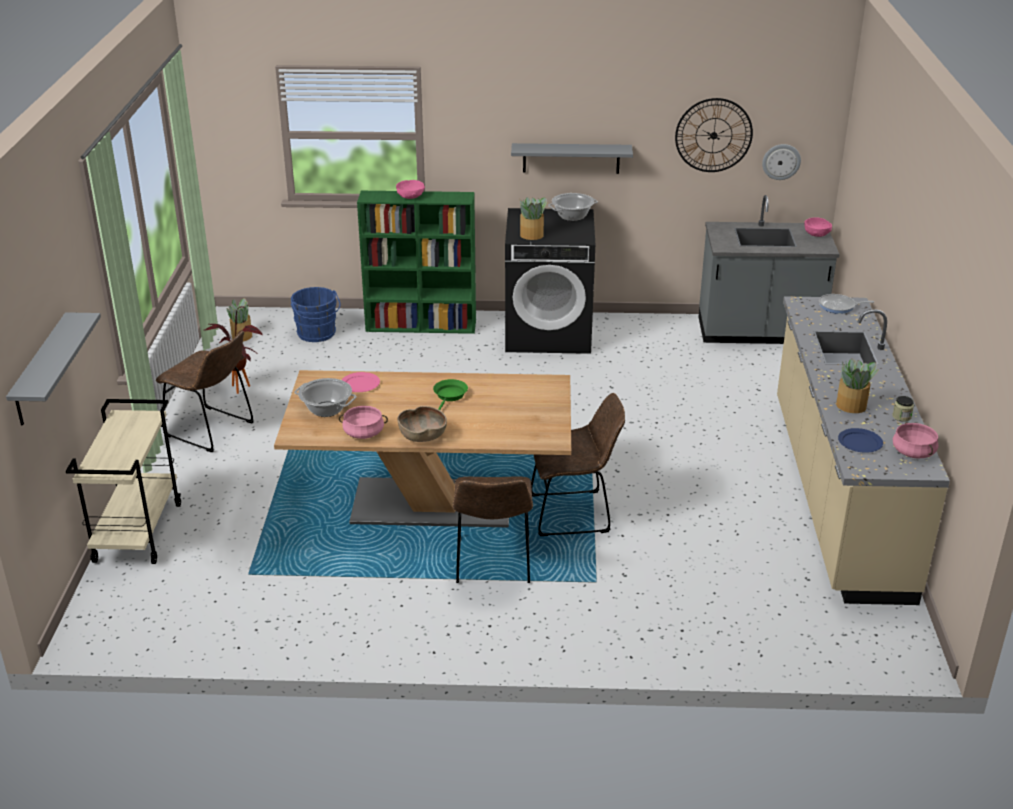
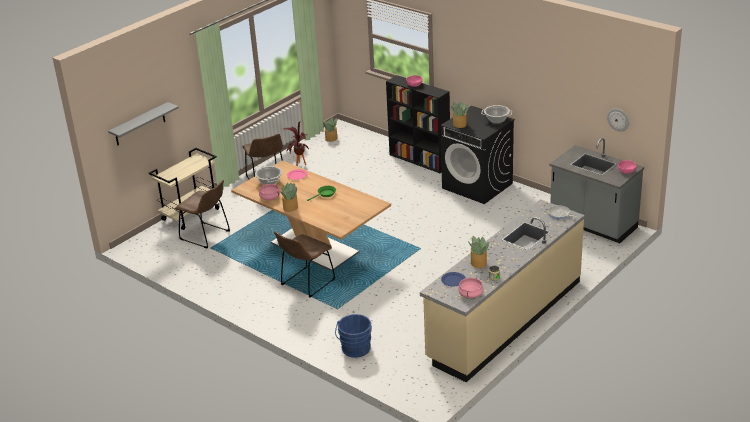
camera: 40 degrees right, 0 degrees up
(317, 334) = (365, 149): blue bucket -> blue bucket (355, 350)
(422, 325) = (420, 160): green bookcase -> black bookcase
(422, 436) = (290, 208): brown bowl -> potted plant
(571, 158) = (504, 85): grey shelf -> none
(574, 513) = (368, 277): brown chair -> brown chair (207, 236)
(713, 135) = (580, 92): wall clock -> none

